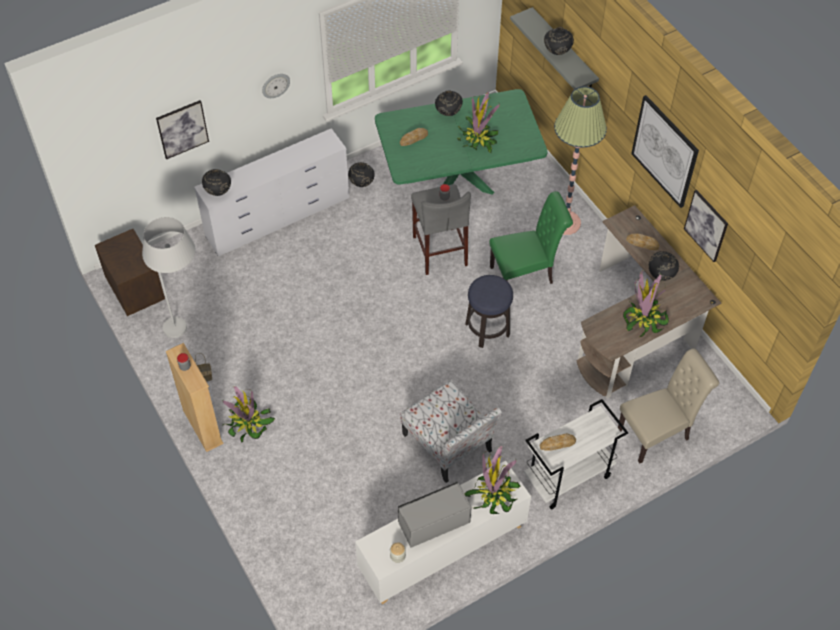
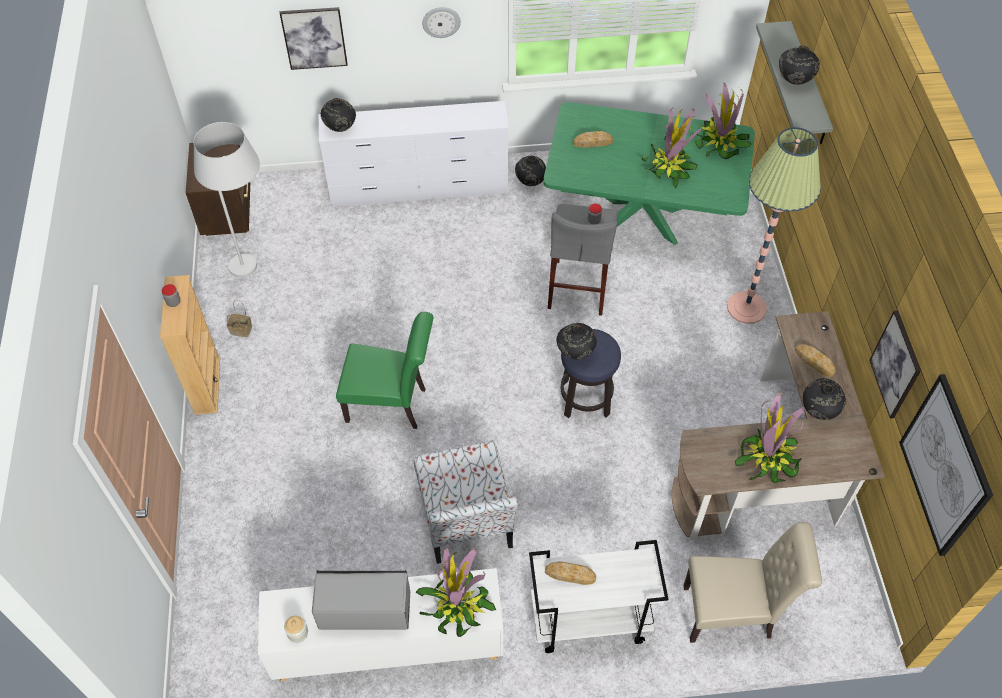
camera: 25 degrees right, 0 degrees up
(247, 423) = (256, 400): potted plant -> potted plant (719, 143)
(448, 113) = (649, 127): black vase -> black vase (575, 353)
(525, 274) = (666, 351): green chair -> green chair (391, 405)
(664, 151) = (876, 246): picture -> picture (944, 466)

